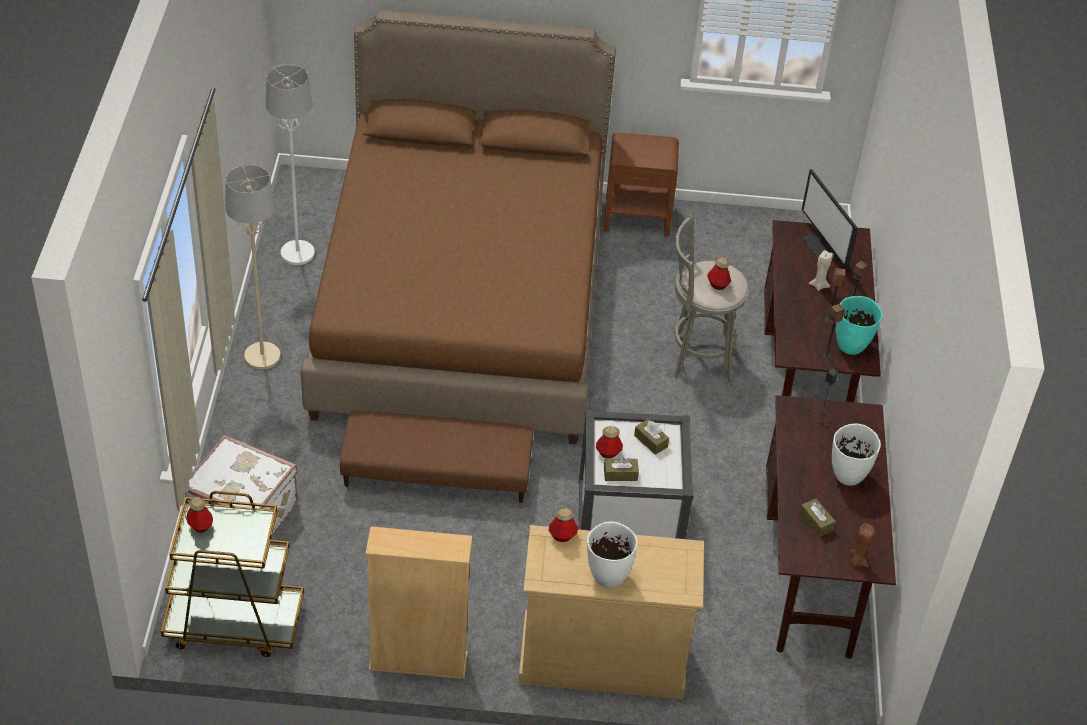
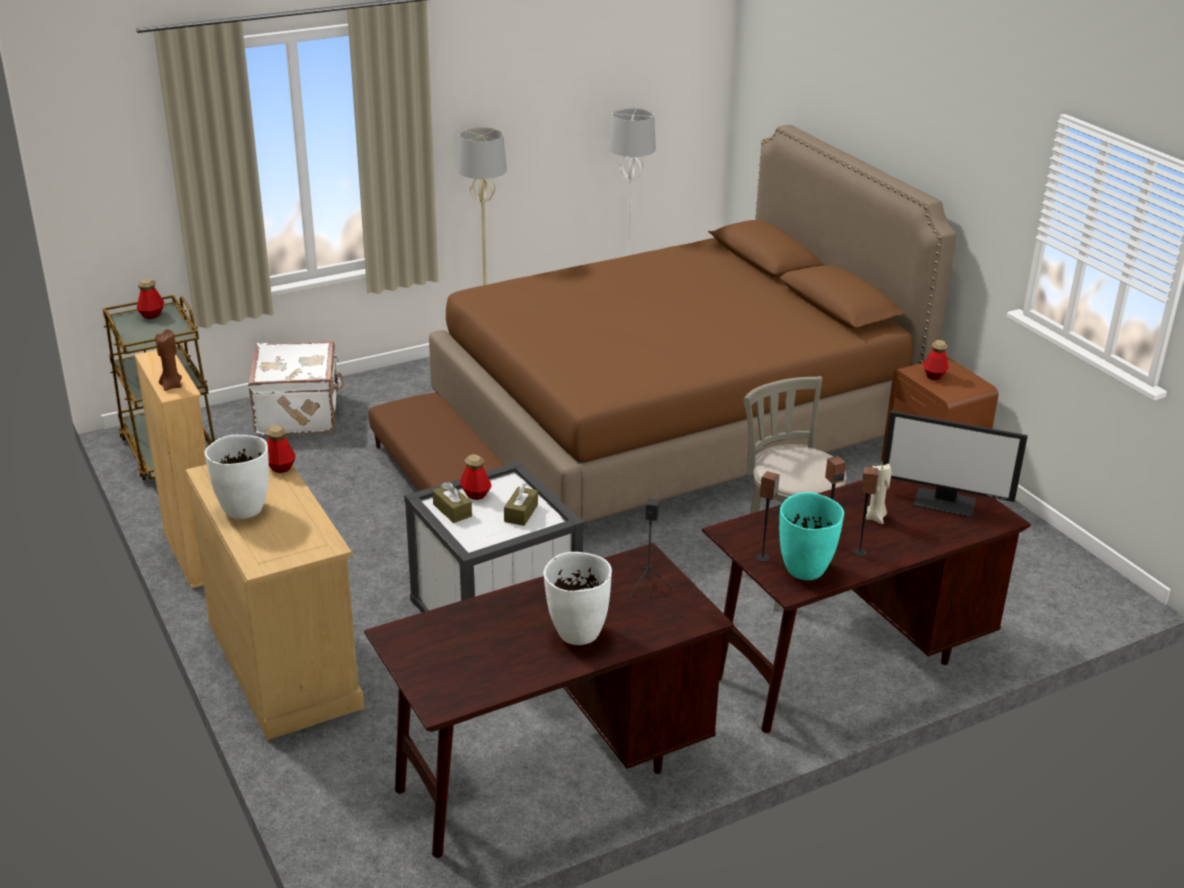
camera: 60 degrees right, 15 degrees down
(718, 284) = (797, 468): bottle -> bottle (934, 375)
(816, 522) = (473, 632): brown tissue box -> none
(823, 247) = (945, 502): monitor -> monitor turned 105 degrees counterclockwise
(857, 561) = (436, 684): brown candle -> brown candle (171, 386)

